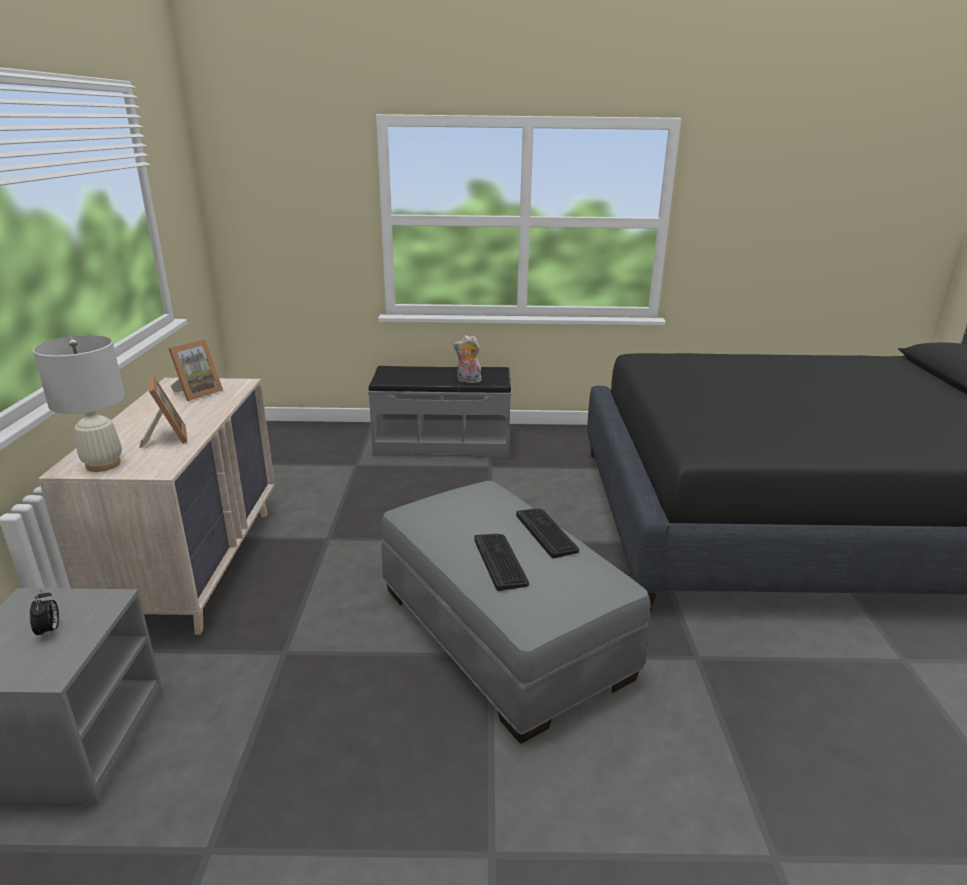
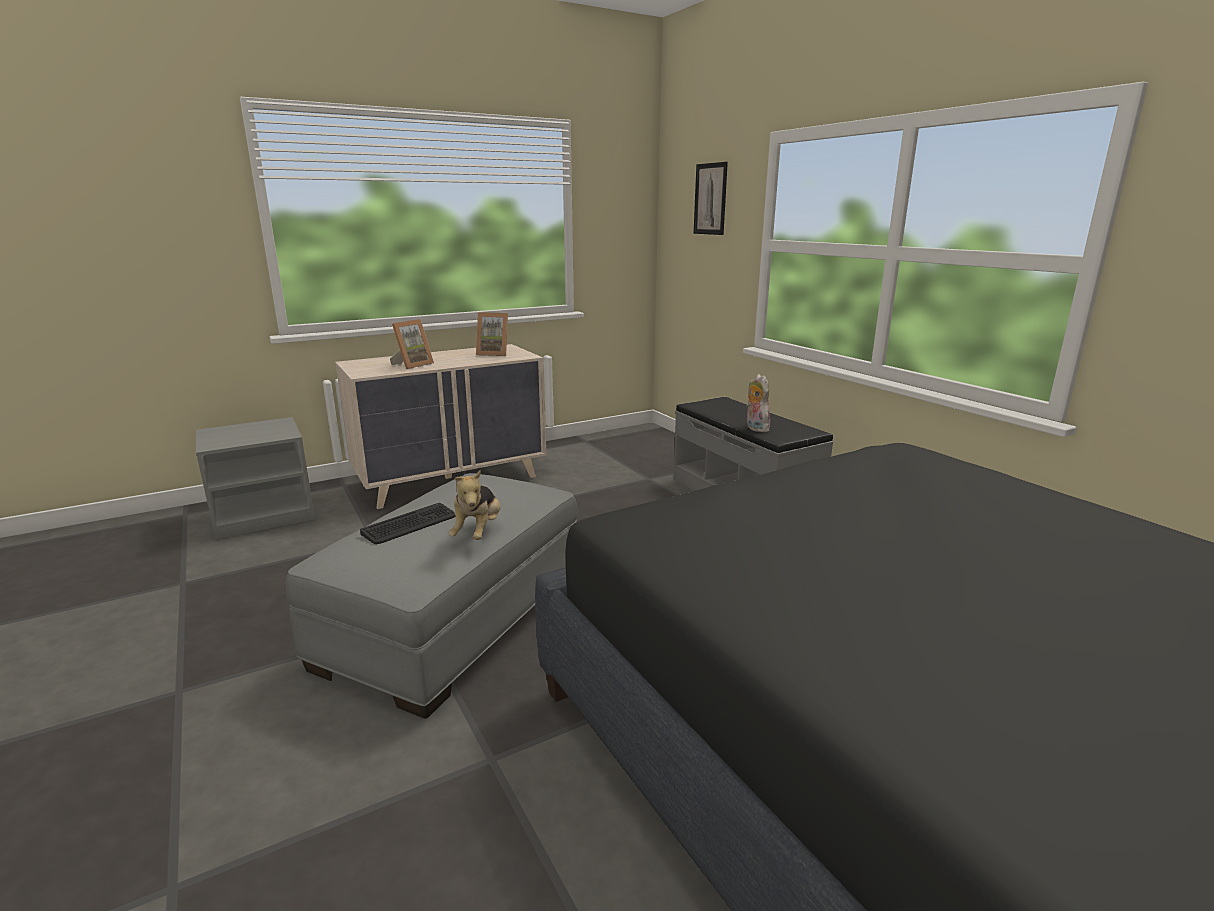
camera: 60 degrees right, 5 degrees down
(49, 631) = (251, 434): alarm clock -> none
(103, 464) = (361, 365): white table lamp -> none
(295, 175) = (710, 199): none -> picture
(546, 532) = (478, 532): keyboard -> plush toy

